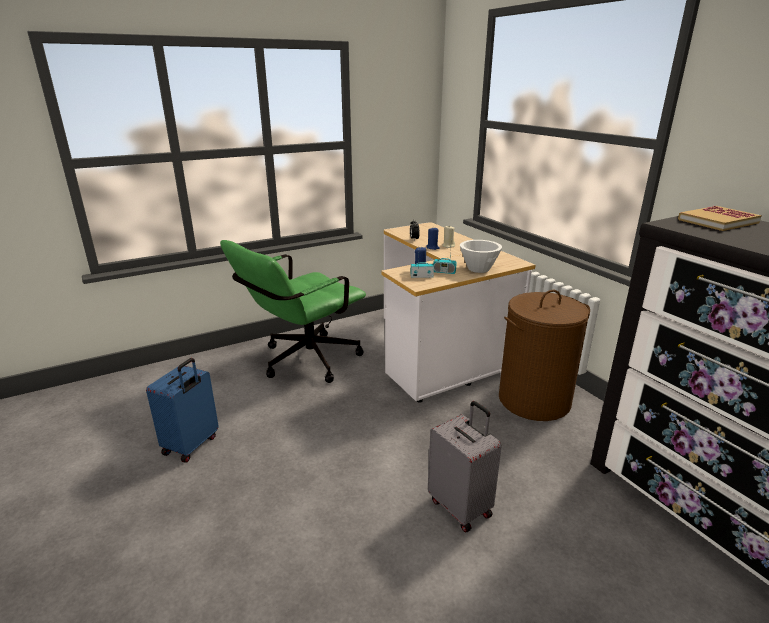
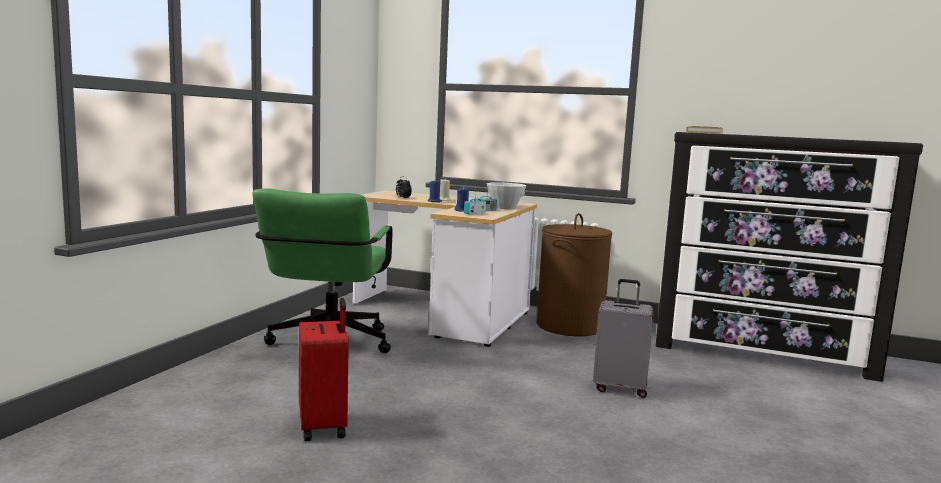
camera: 40 degrees left, 15 degrees down
(192, 445) = (324, 427): blue suitcase -> red suitcase

